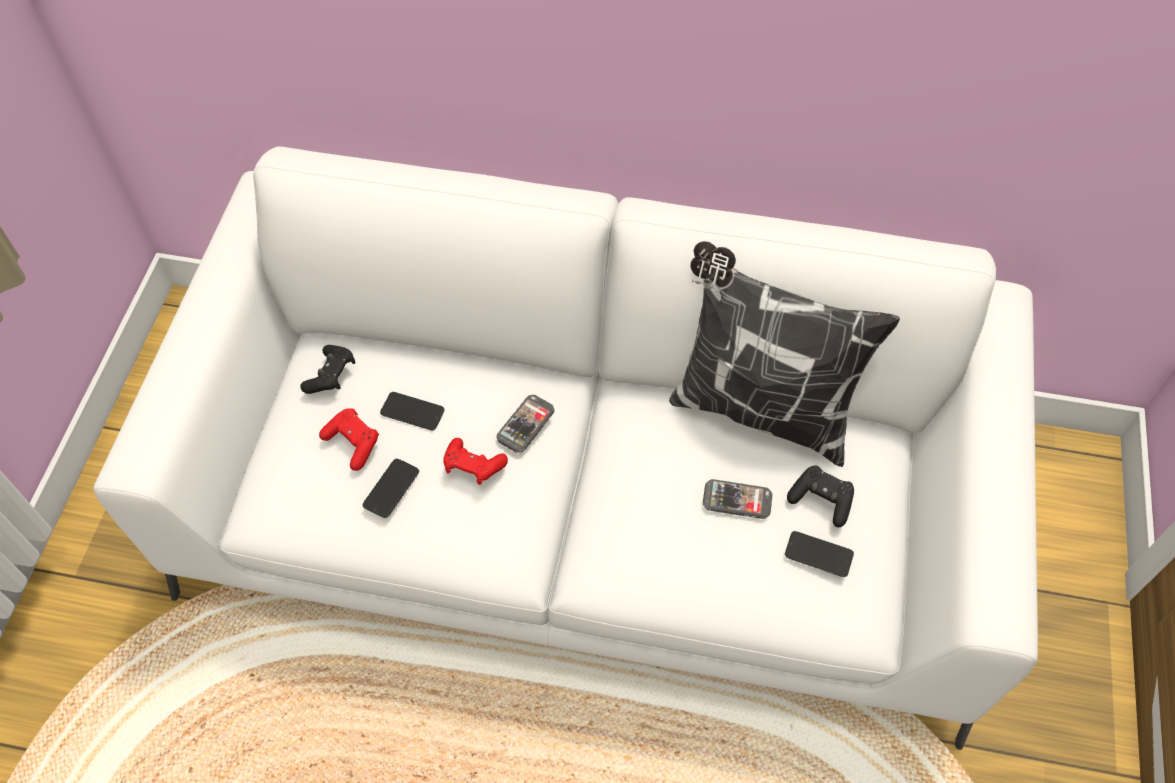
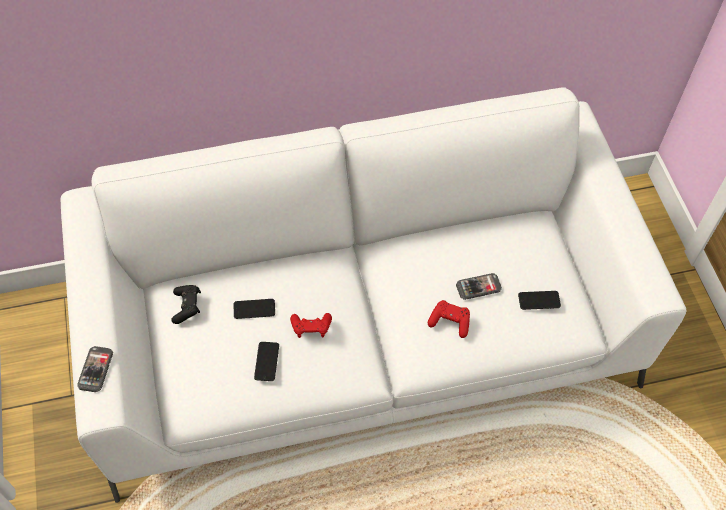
camera: 25 degrees left, 0 degrees up
(353, 443) = (226, 343): red game controller -> red game controller (450, 322)
(525, 424) = (329, 290): phone -> phone (95, 369)
(759, 409) = (463, 228): pillow -> none
(821, 500) = (525, 268): black game controller -> none

